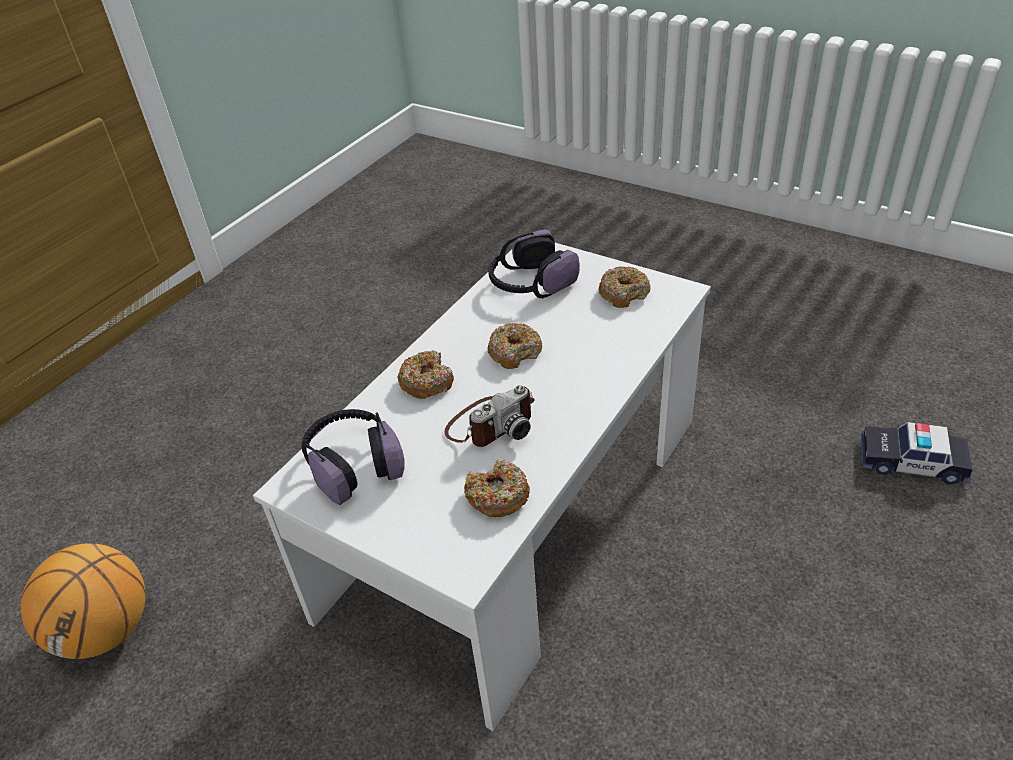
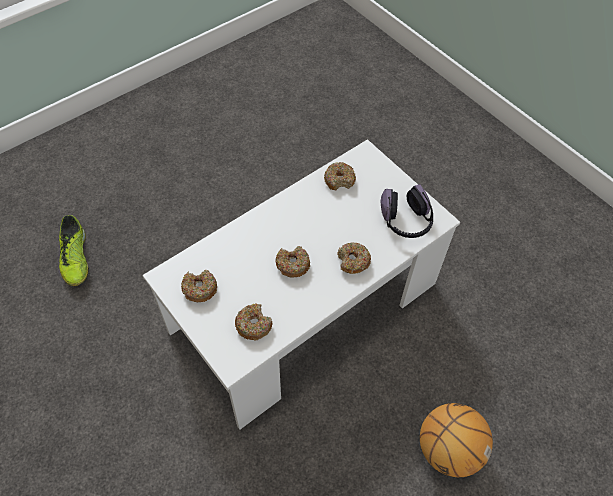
camera: 165 degrees left, 15 degrees up
(106, 631) = (546, 318): basketball -> basketball (448, 449)
(491, 424) = (327, 220): camera -> none
(530, 283) = (253, 325): headphones -> donut
(912, 462) = (75, 258): toy car -> shoe

